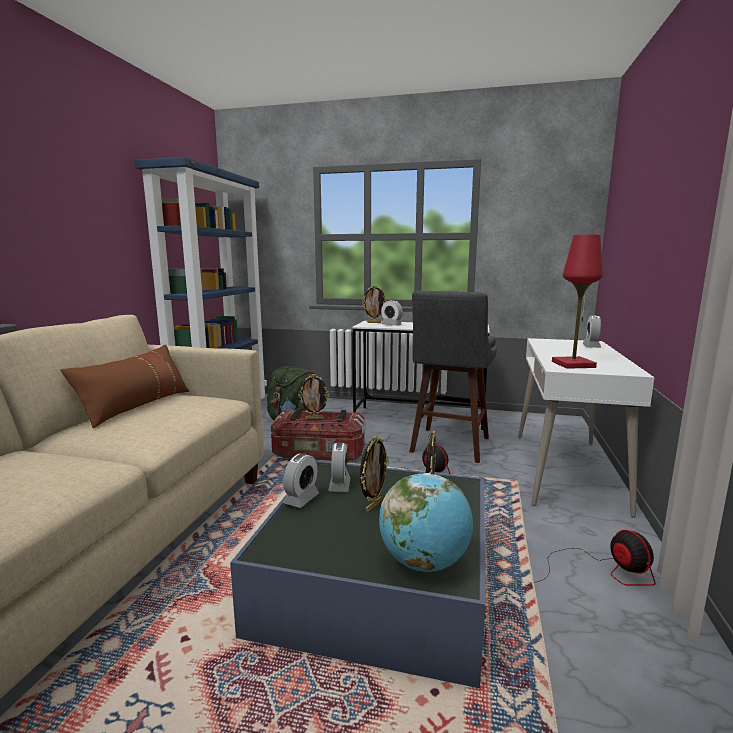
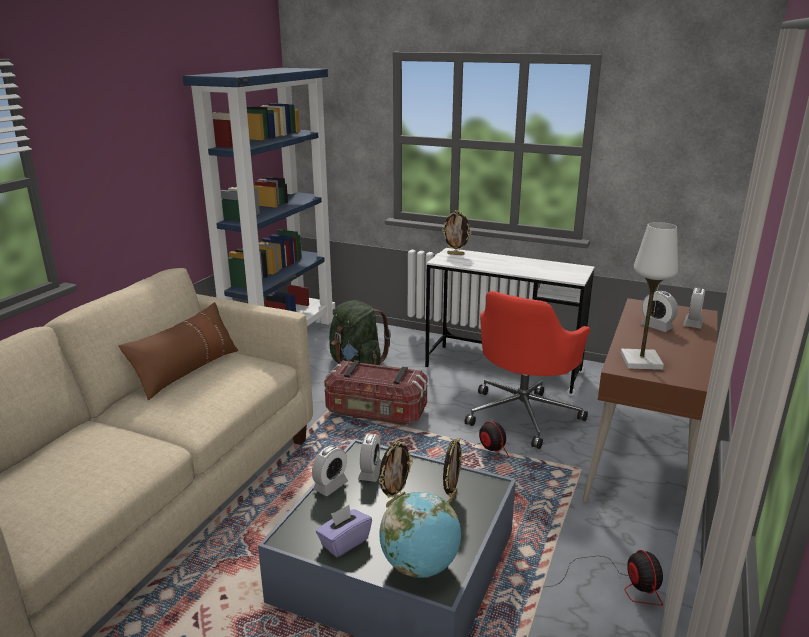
camera: 10 degrees right, 10 degrees up
(314, 418) = (371, 375): picture frame -> none
(331, 549) = (344, 542): none -> purple tissue box
(391, 325) = (474, 261): alarm clock -> alarm clock (656, 326)
(449, 446) = (523, 414): grey stool -> red office chair
(566, 470) = (645, 461): white desk -> brown desk
(573, 364) = (641, 361): red table lamp -> white table lamp

